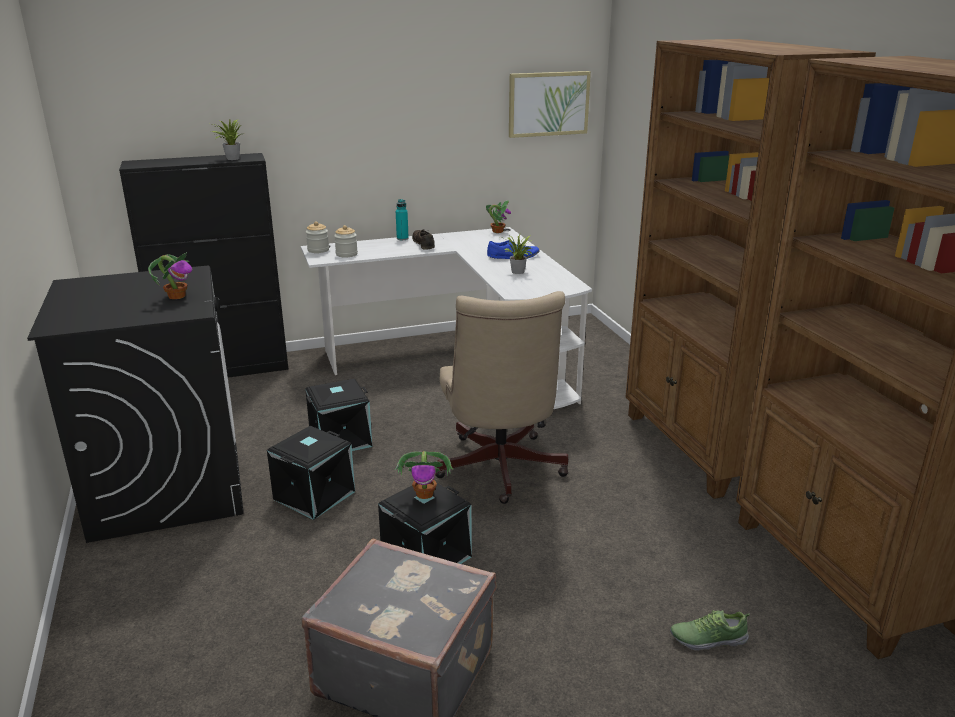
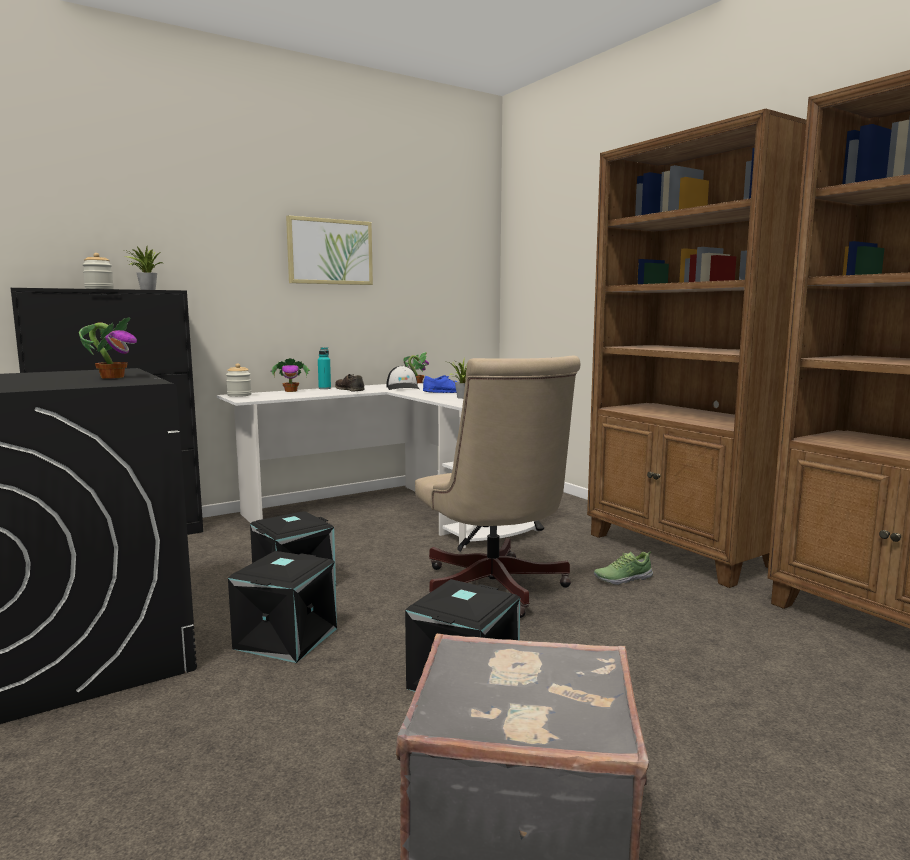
camera: 15 degrees left, 15 degrees down
(346, 254) = (273, 396): jar -> jar (99, 289)
(425, 494) = (463, 590): potted plant -> potted plant (291, 391)
(476, 243) = (403, 388): none -> cap
(548, 104) = (454, 266): picture -> picture (330, 252)
(707, 638) = (846, 712): shoe -> shoe (622, 578)

